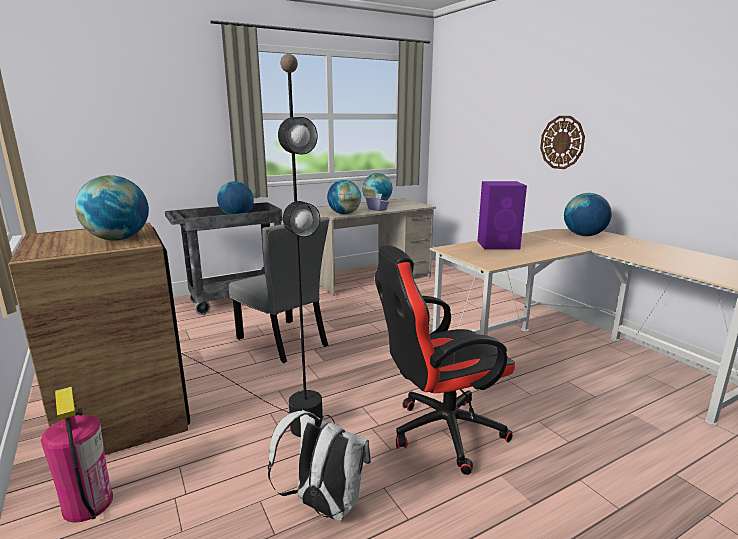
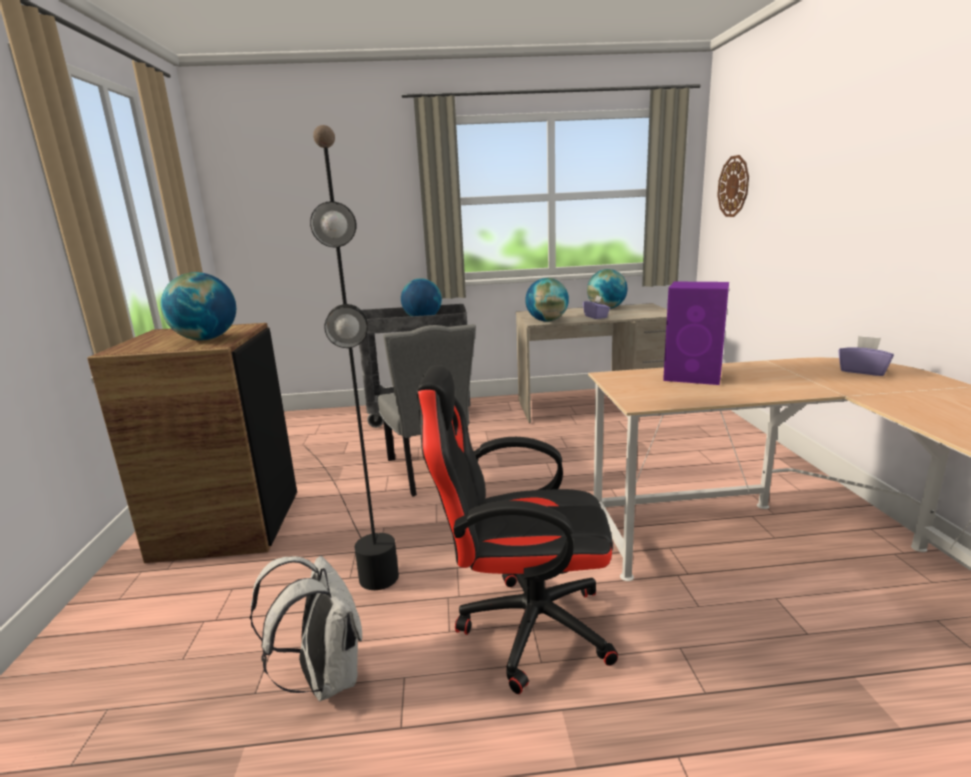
camera: 25 degrees right, 0 degrees up
(87, 504) = (136, 605): fire extinguisher -> none
(562, 142) = (862, 220): wall clock -> wall clock (733, 186)
(584, 235) = (863, 371): globe -> purple tissue box

